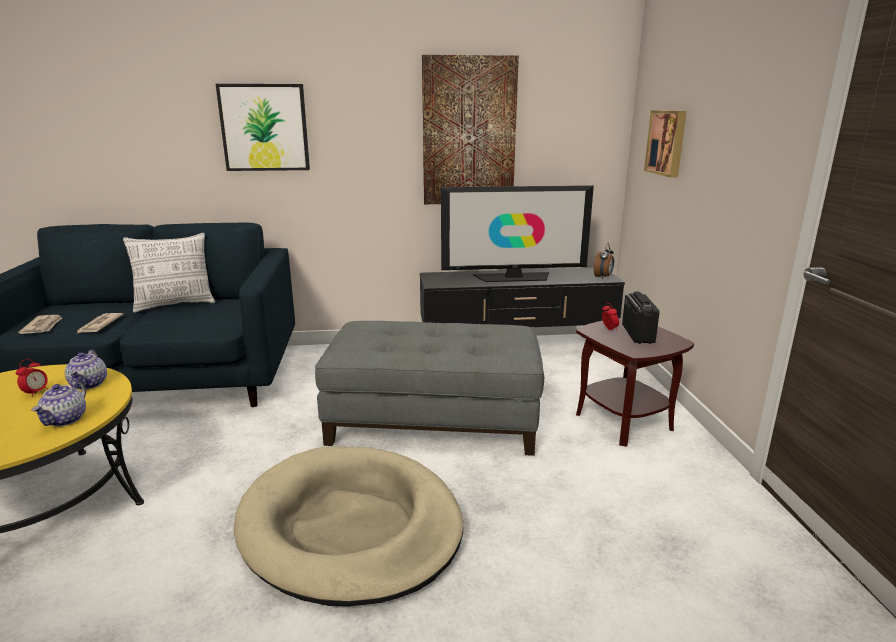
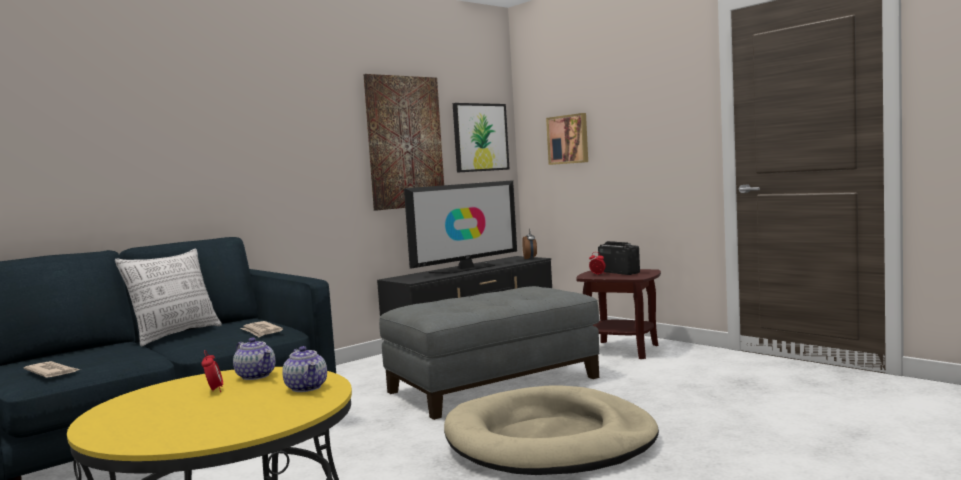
camera: 35 degrees left, 15 degrees down
(99, 325) = (130, 357): newspaper -> newspaper (261, 331)
(264, 128) = (223, 140): picture -> picture (480, 137)

